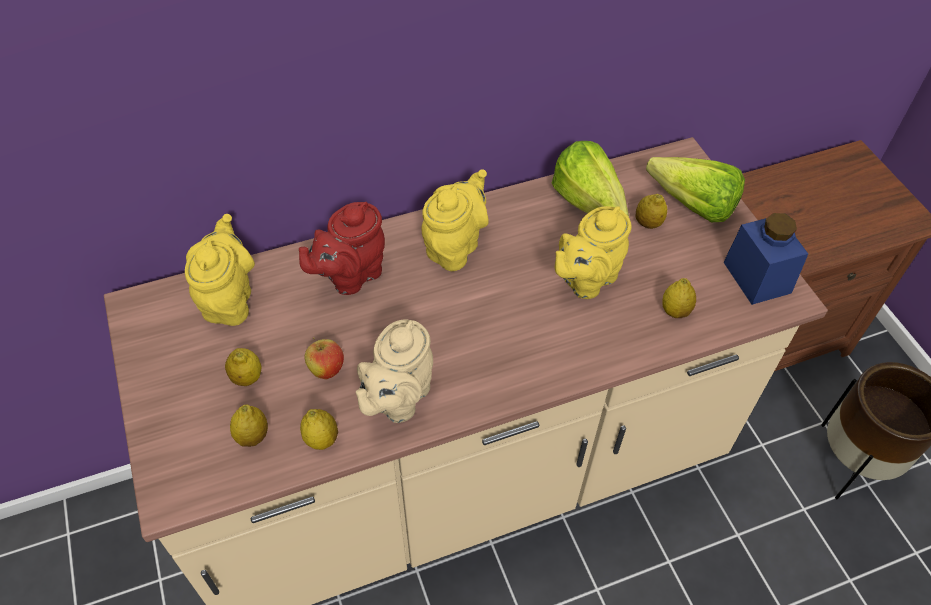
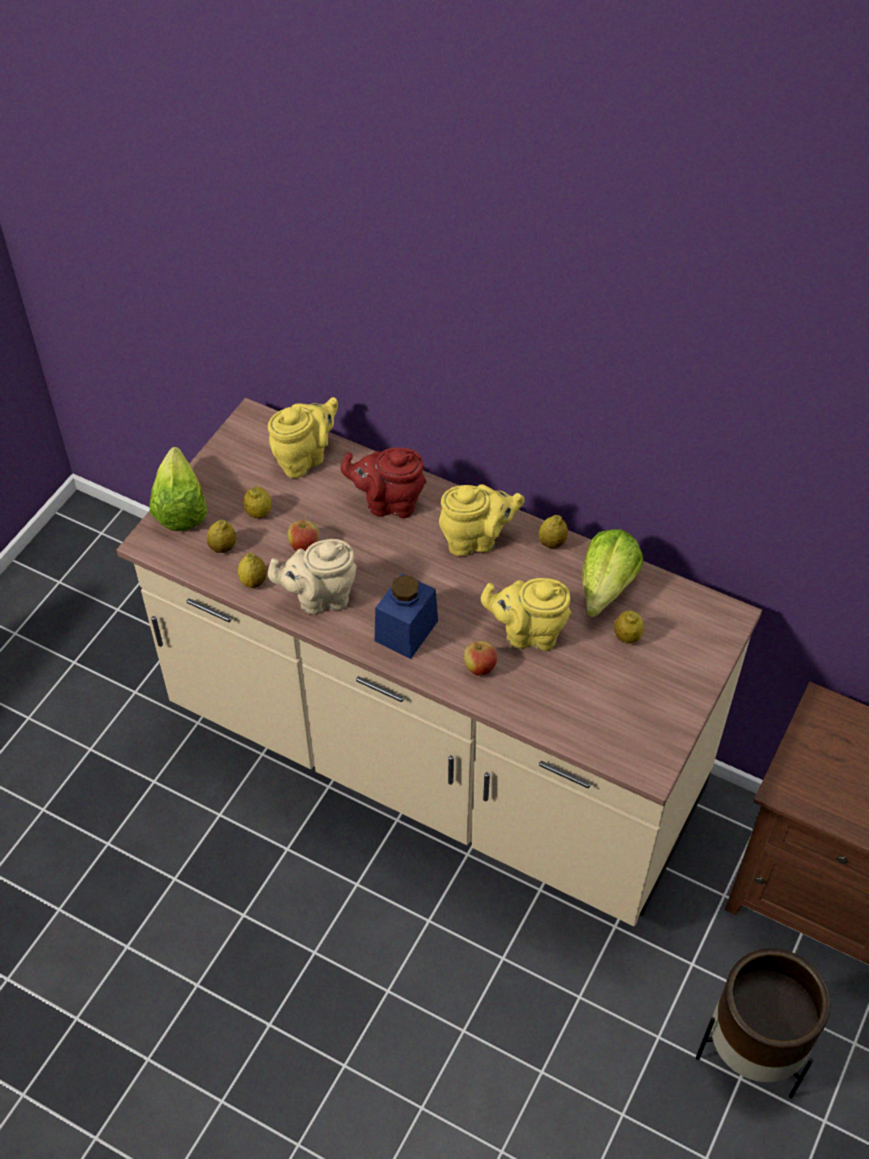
camera: 50 degrees right, 0 degrees up
(591, 336) = (480, 667): none -> apple
(675, 311) = (556, 703): lemon -> lemon (552, 543)
(686, 201) = (679, 647): lettuce -> lettuce (182, 501)
(757, 277) = (647, 736): blue jar -> blue jar (406, 631)

